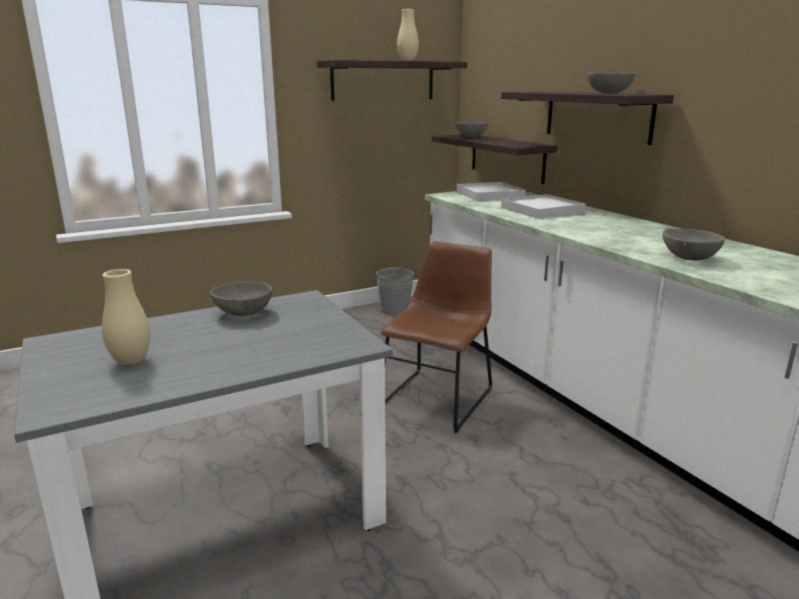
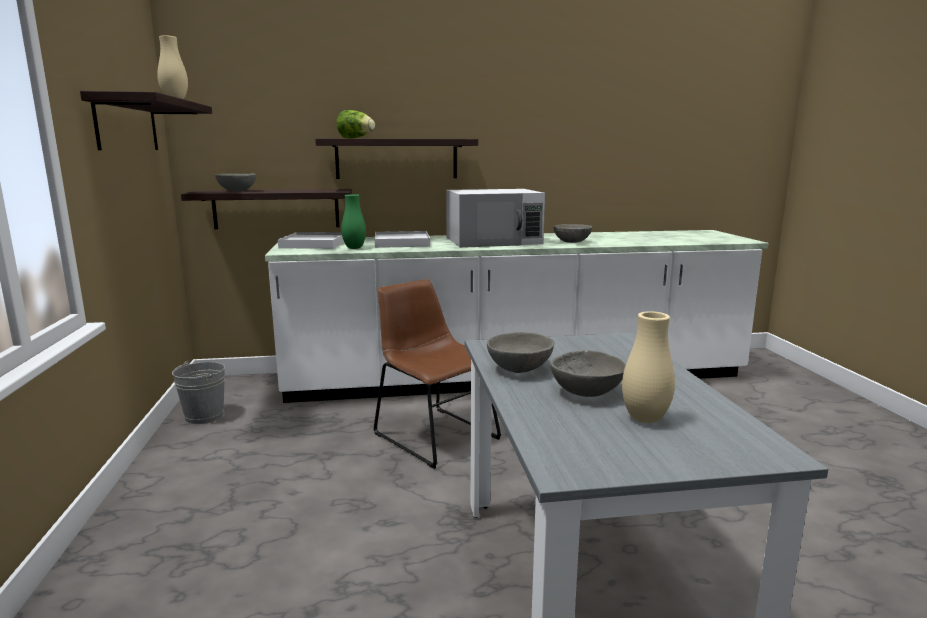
camera: 70 degrees left, 5 degrees down
(488, 204) = (354, 248): none -> green vase
(544, 92) = (356, 138): none -> lettuce
(608, 93) = (427, 138): grey bowl -> grey bowl (586, 393)
(623, 231) = (494, 240): none -> white microwave

